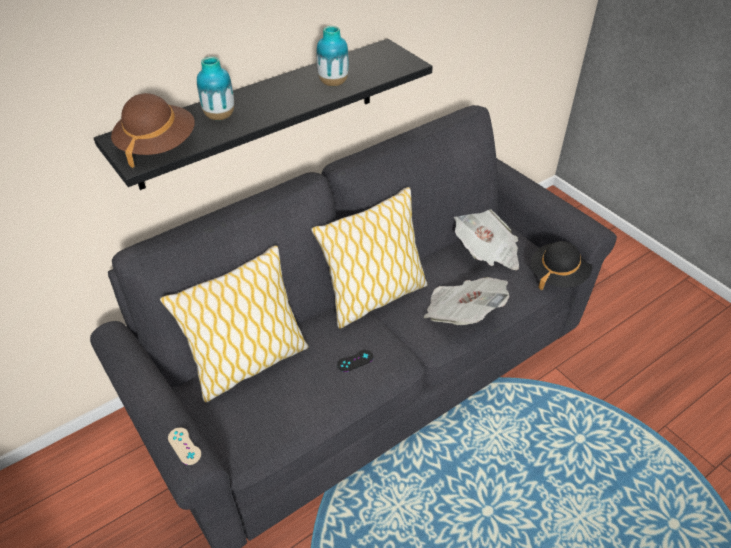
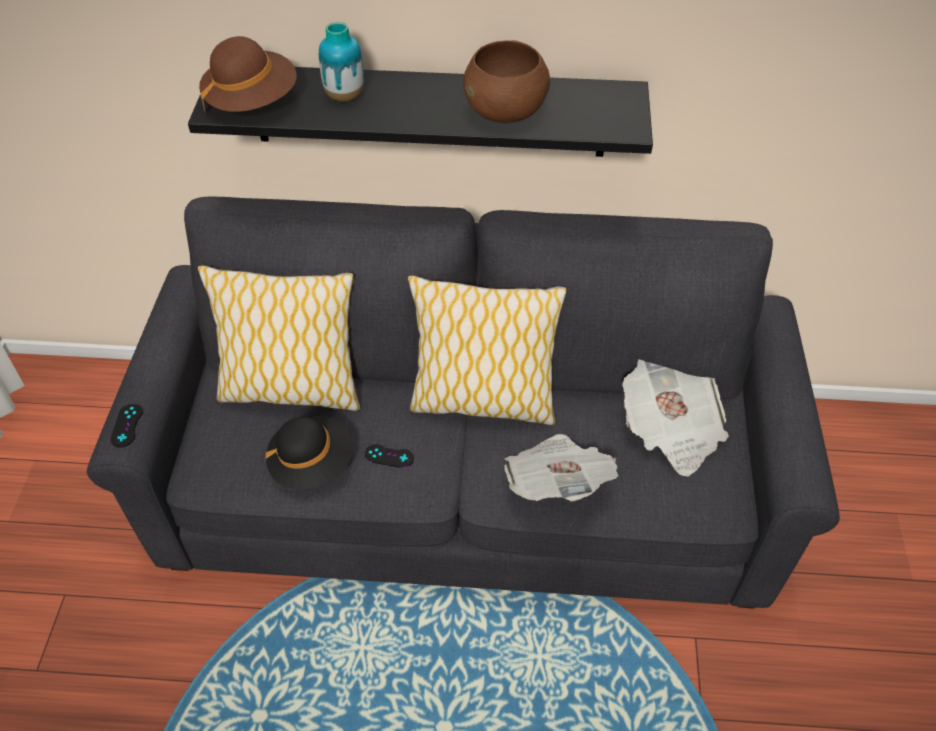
camera: 40 degrees right, 5 degrees up
(184, 446) = (126, 425): beige game controller -> black game controller
(333, 83) = (506, 112): vase -> brown bowl
(557, 275) = (731, 517): black hat -> black hat (312, 464)

